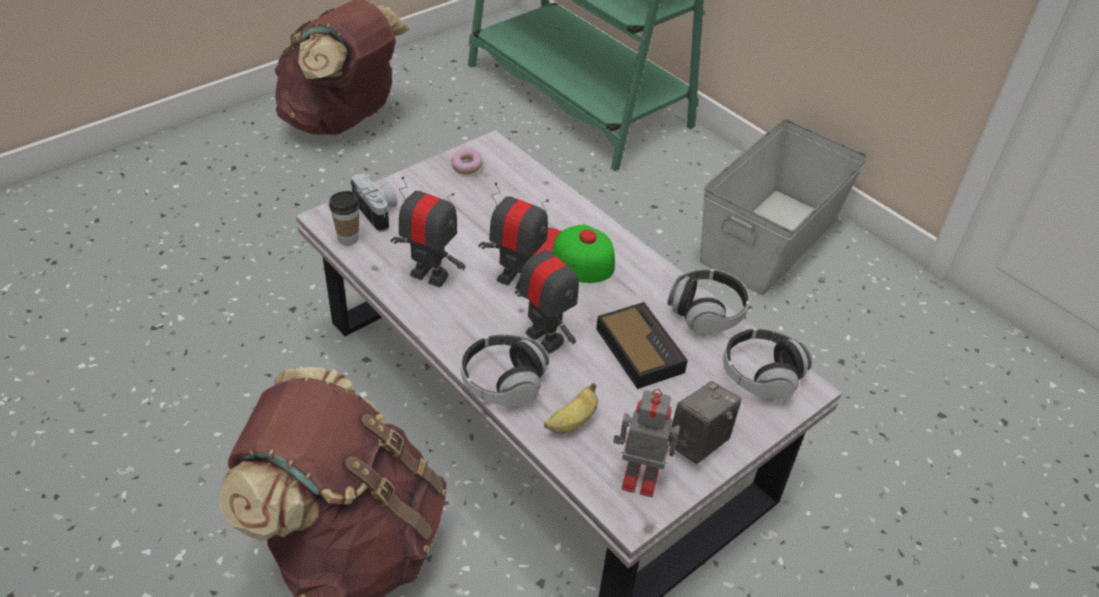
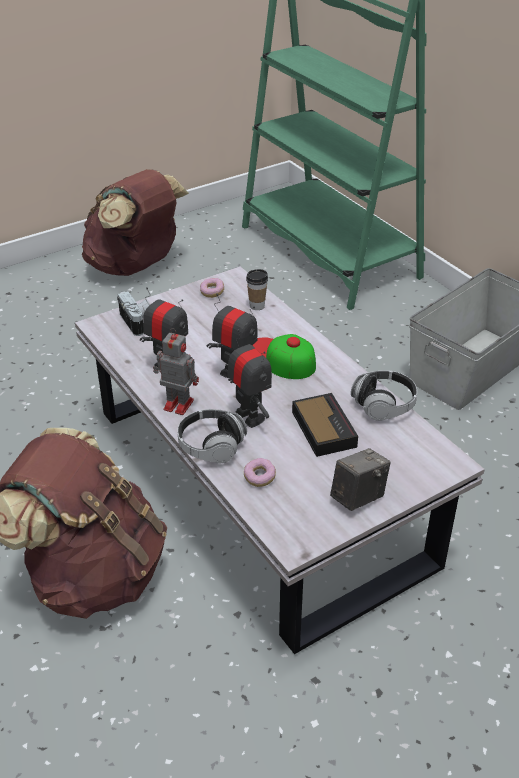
camera: 10 degrees right, 5 degrees down
(348, 238) = (111, 340): cup -> cup (257, 306)
(572, 423) = (259, 477): banana -> donut
(638, 477) = (304, 519): toy robot -> toy robot (177, 404)
(761, 375) = (419, 452): headphones -> none

